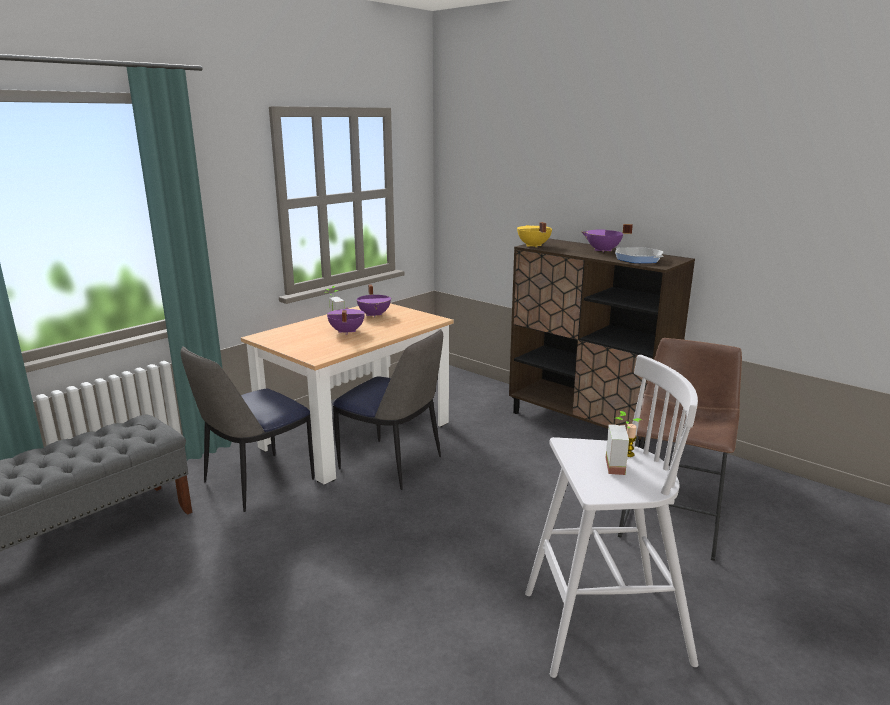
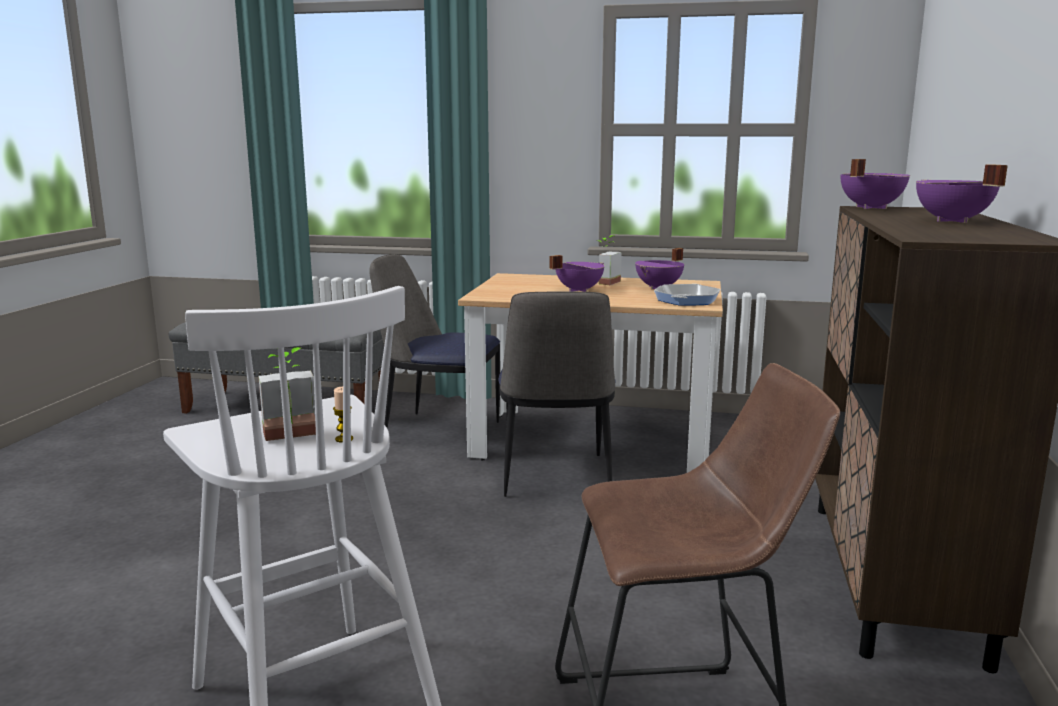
camera: 60 degrees right, 5 degrees down
(533, 246) = (869, 208): yellow cooking pot -> purple cooking pot
(638, 259) = (943, 231): frying pan -> frying pan (686, 300)

